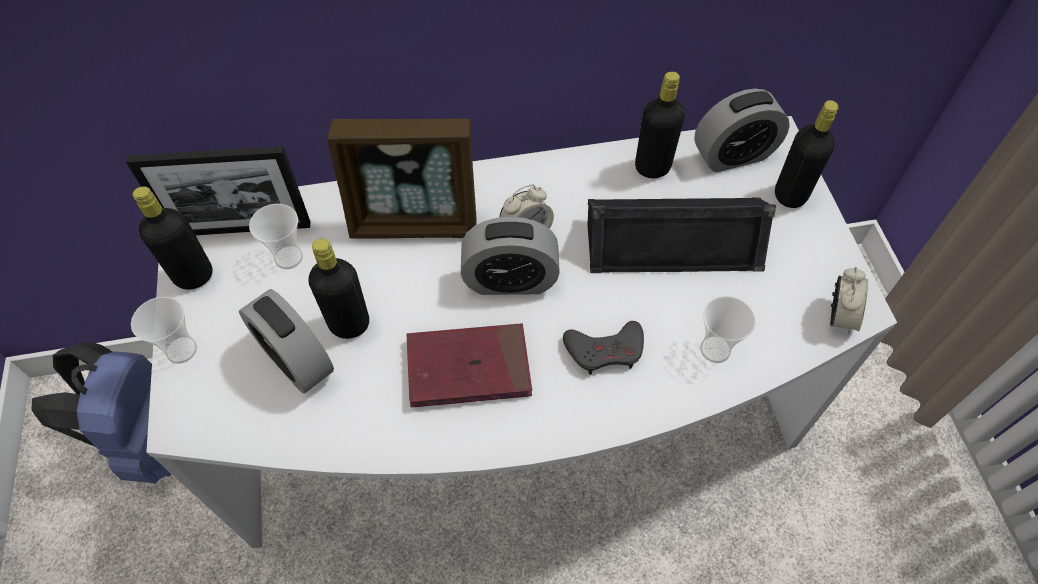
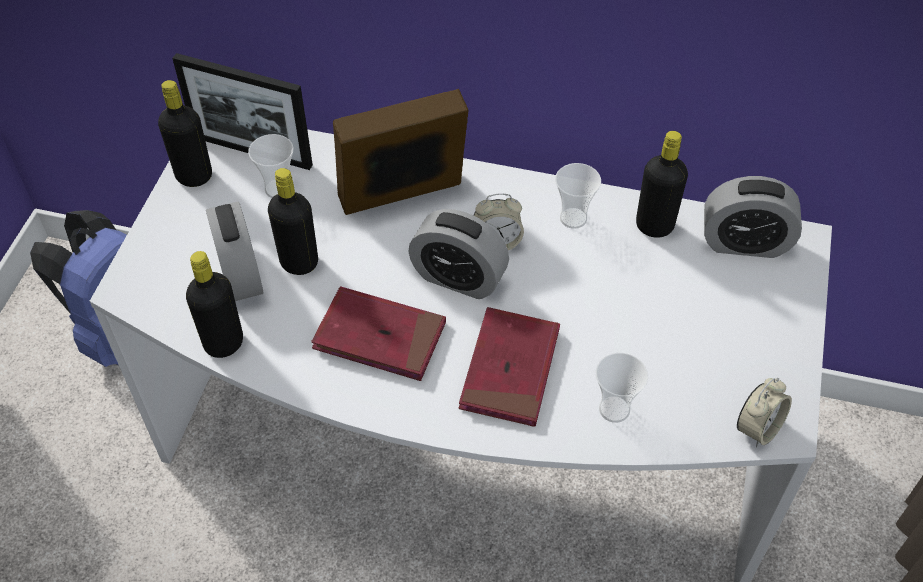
camera: 25 degrees right, 5 degrees down
(181, 350) = (155, 232): cup -> cup (573, 218)
(415, 222) = (402, 198): picture frame -> picture frame turned 135 degrees clockwise
(605, 350) = (510, 370): grey game controller -> red book
(672, 240) = (633, 298): black speaker -> none
(790, 195) = (780, 300): black bottle -> black bottle (224, 343)

